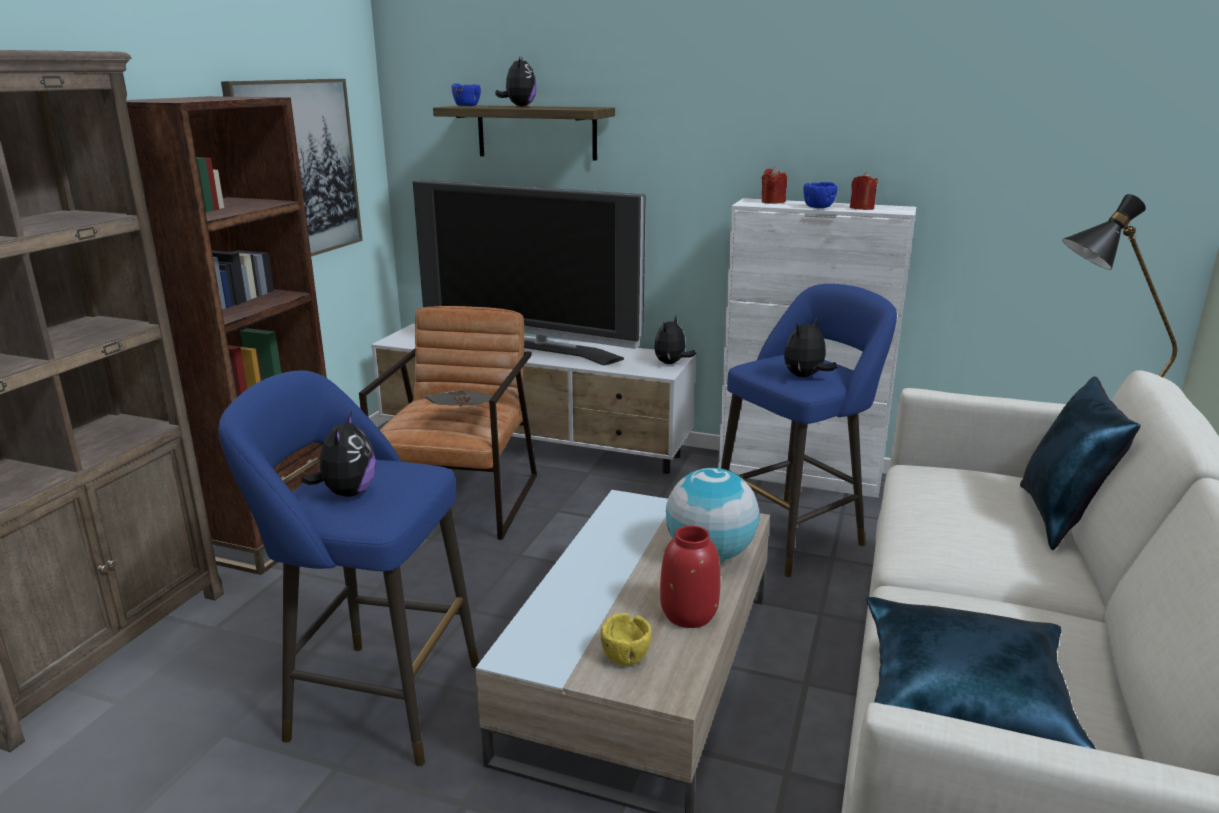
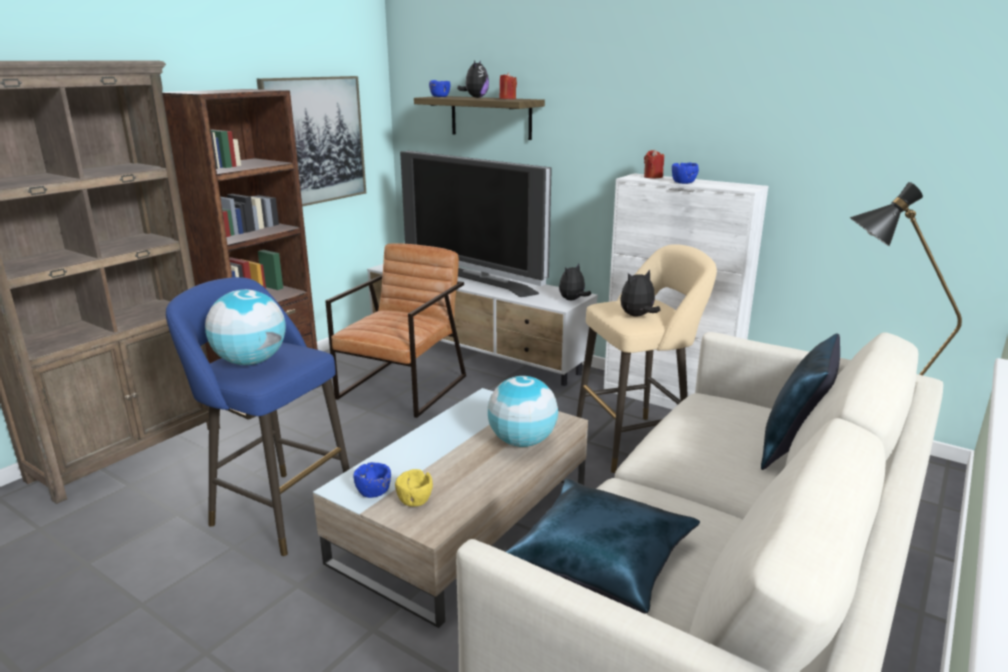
camera: 15 degrees right, 0 degrees up
(347, 493) = (250, 362): plush toy -> globe
(462, 418) = (398, 325): newspaper -> none
(563, 653) = (374, 492): none -> blue bowl
(688, 614) = (477, 480): red vase -> none
(793, 534) = (637, 442): blue stool -> beige stool
(861, 208) = (718, 185): red candle -> red candle (507, 98)

